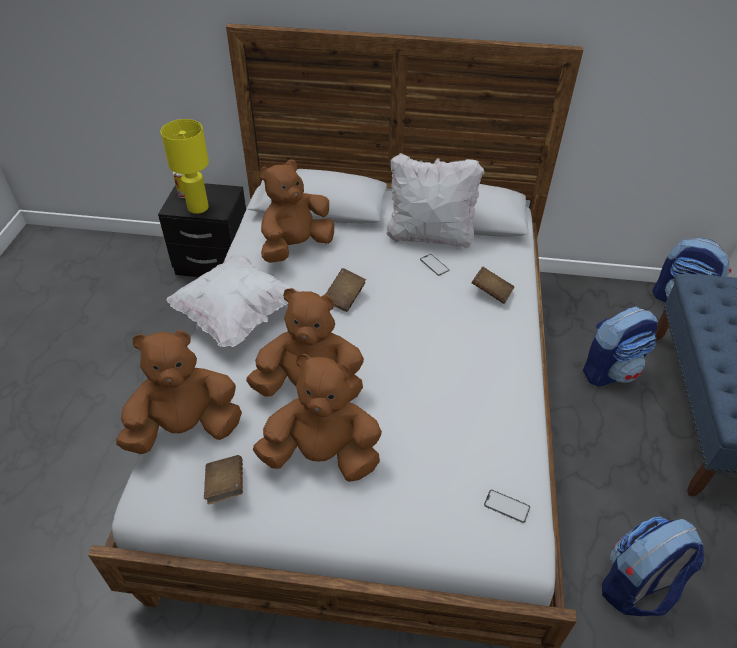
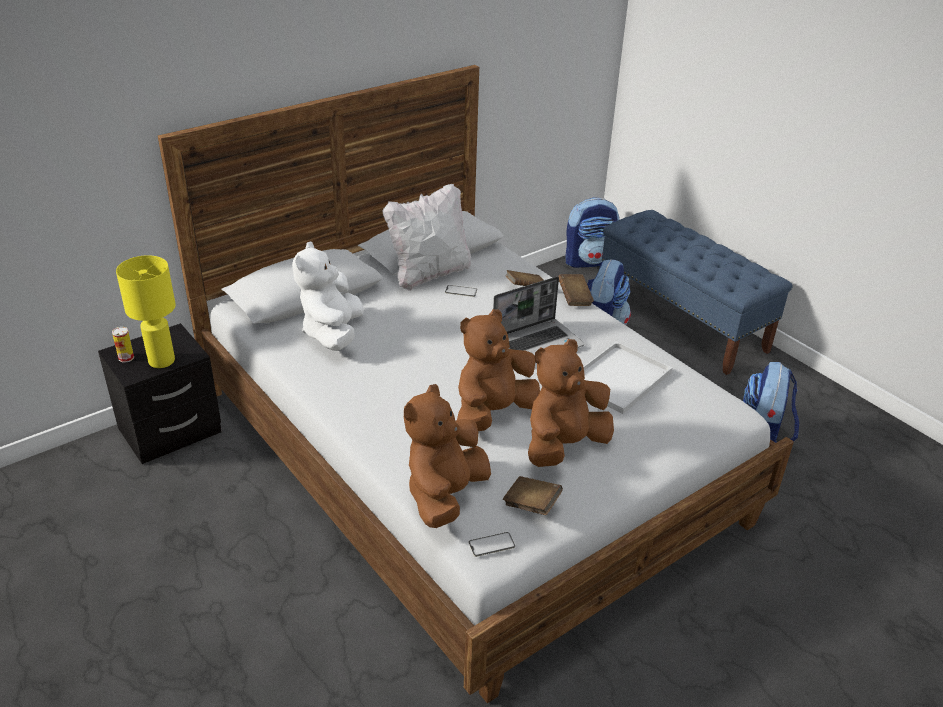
camera: 45 degrees left, 10 degrees down
(237, 316) = (362, 405): white pillow -> none
(296, 247) = (332, 333): brown plush toy -> white plush toy
(344, 297) = (429, 346): brown book -> brown book (574, 298)
(430, 349) = (538, 343): none -> laptop
(456, 427) = (619, 377): none -> white tray
(506, 506) = (703, 399): phone -> phone (491, 544)

